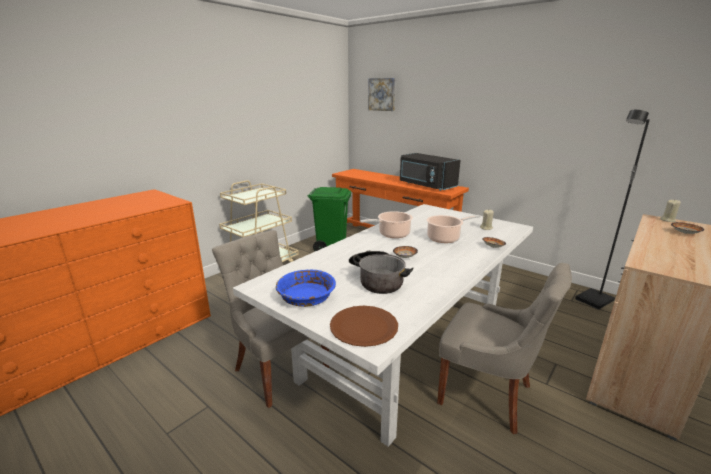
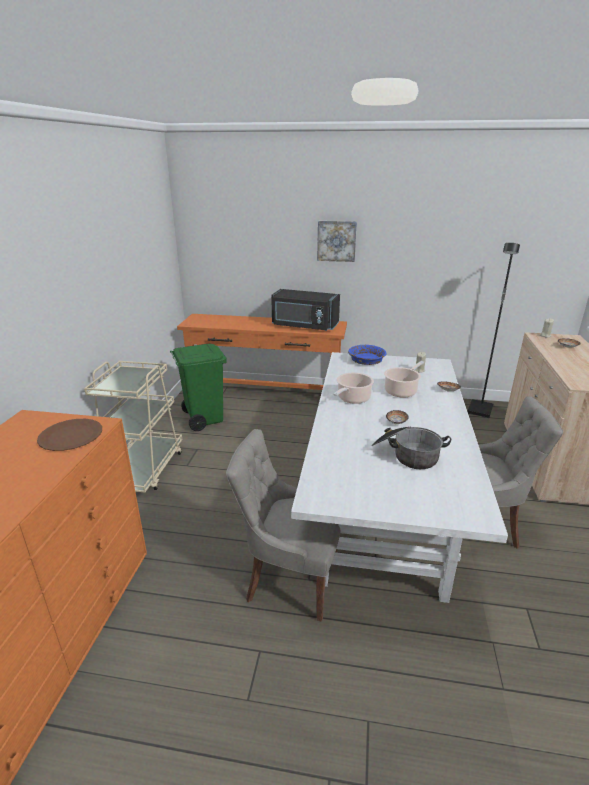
camera: 30 degrees left, 5 degrees up
(306, 297) = (374, 495): blue bowl -> blue bowl (366, 361)
(363, 327) = (456, 506): brown plate -> brown plate (70, 436)
(382, 94) = (227, 220): picture -> picture (336, 241)

